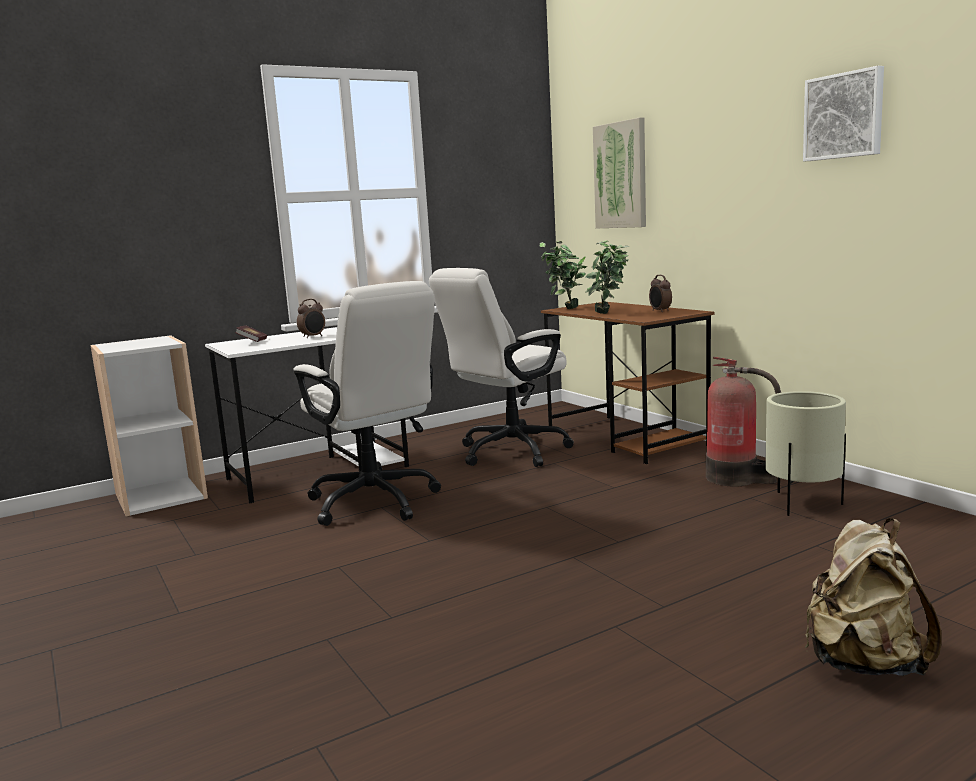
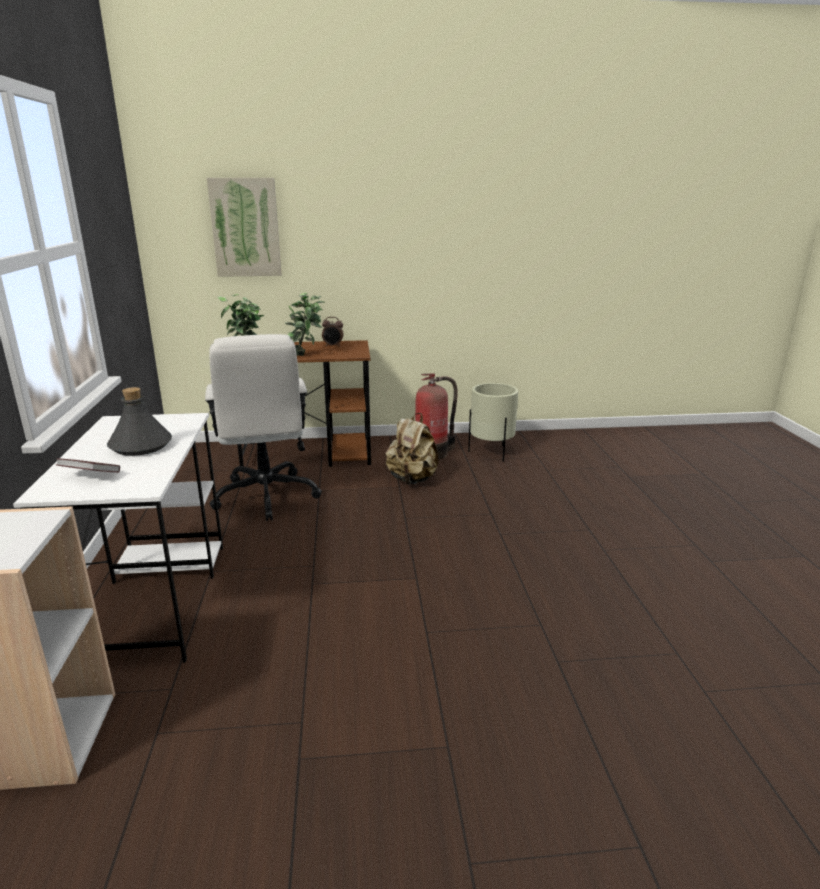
camera: 65 degrees left, 10 degrees up
(313, 337) = (140, 446): alarm clock -> grey bottle
(377, 504) = (302, 584): white office chair -> none
(844, 116) = (468, 203): picture -> none
(863, 663) = (672, 506): beige backpack -> beige backpack (412, 480)

